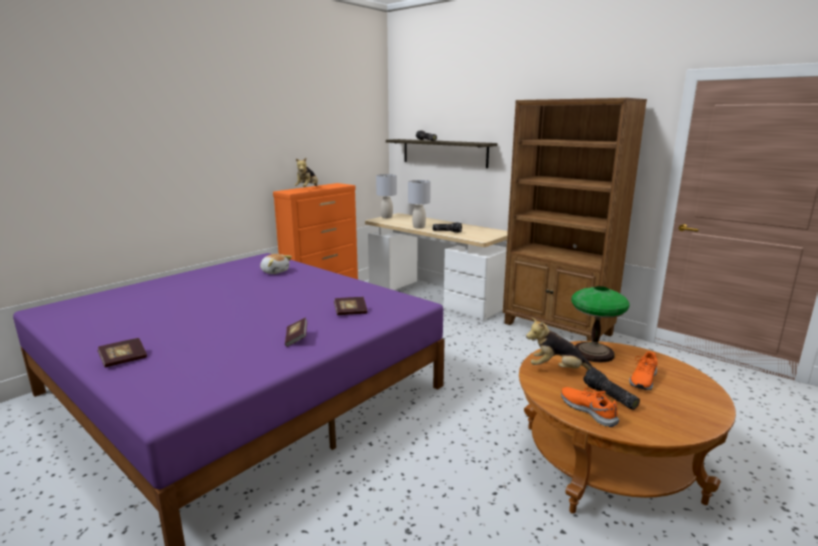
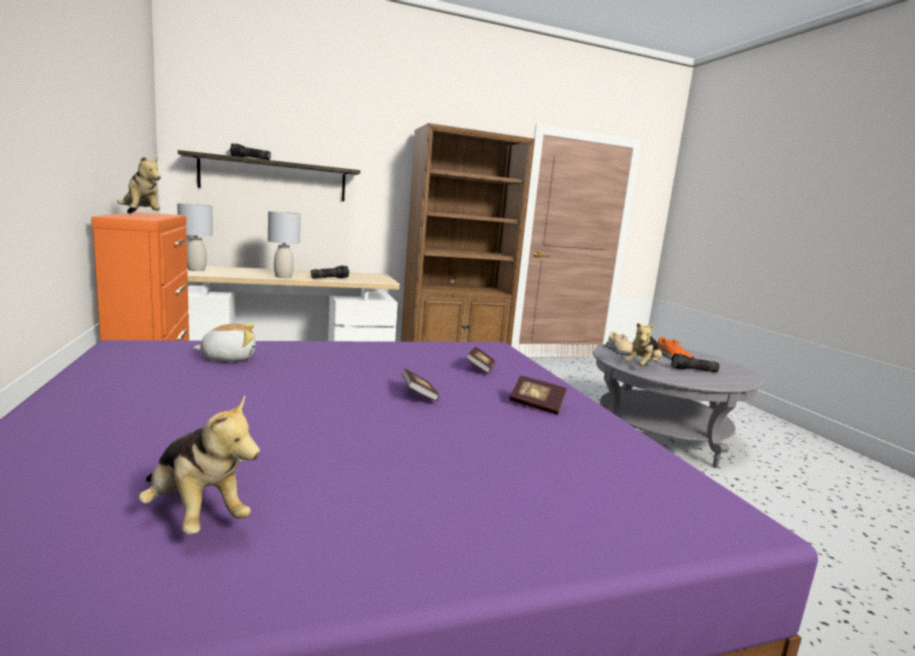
camera: 60 degrees left, 5 degrees down
(114, 317) = (194, 514): none -> plush toy
(124, 360) = (499, 533): book -> book (418, 395)
(588, 410) = (713, 380): orange shoe -> none
(593, 353) = (621, 352): table lamp -> beige shoe
(608, 462) = (661, 432): brown coffee table -> grey coffee table

